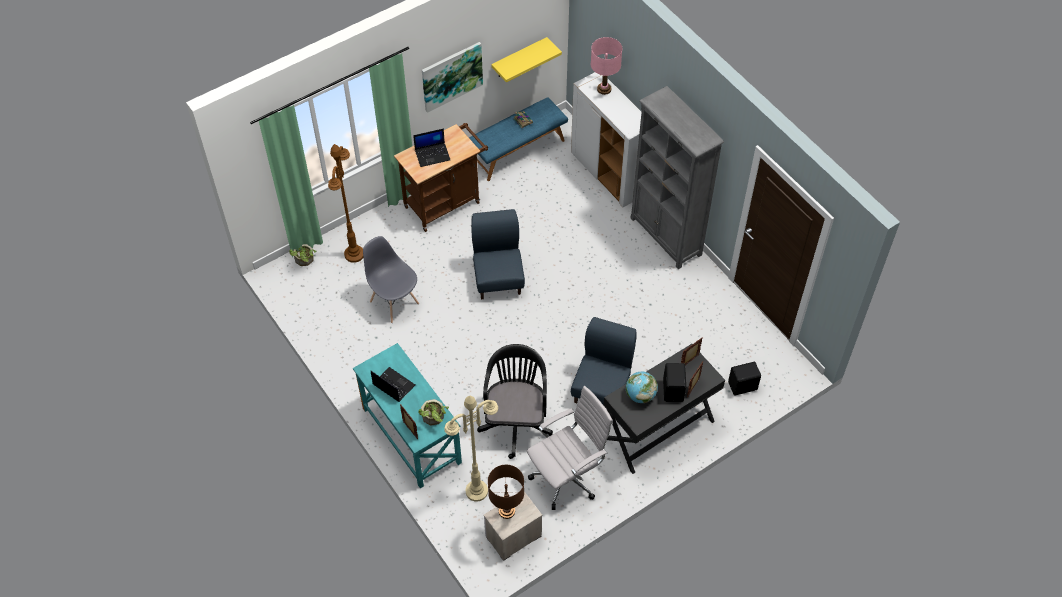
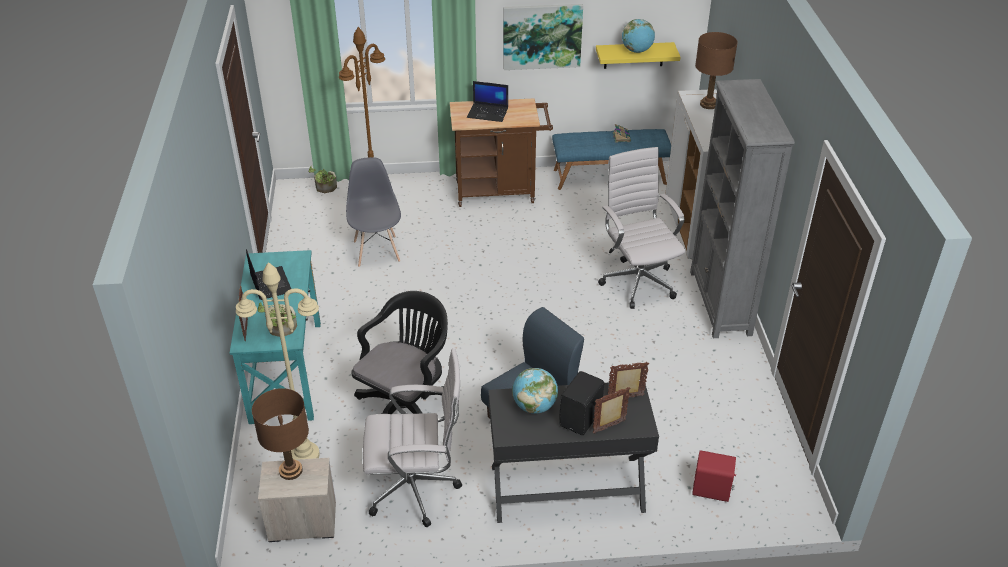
camera: 30 degrees right, 15 degrees down
(498, 278) = (500, 271): blue chair -> none
(526, 58) = (637, 51): none -> globe
(599, 243) = (637, 281): none -> white office chair
(604, 89) = (708, 104): pink table lamp -> brown table lamp
(743, 386) = (711, 491): black speaker -> red speaker

